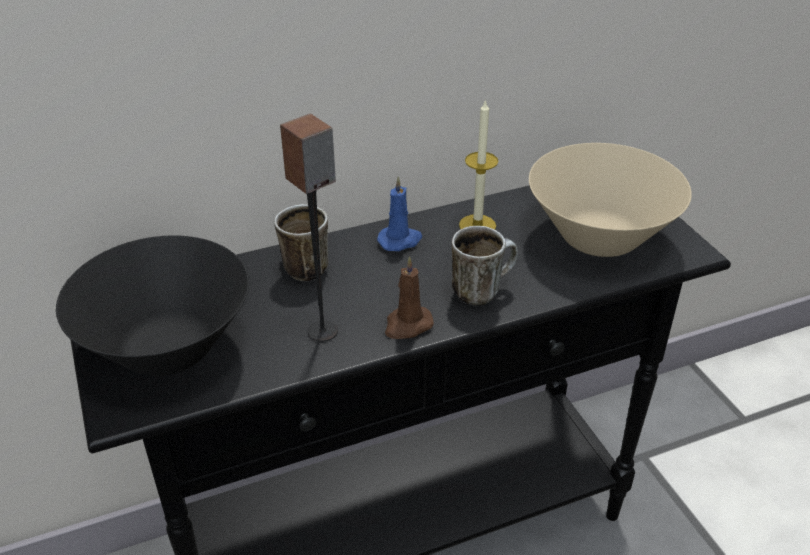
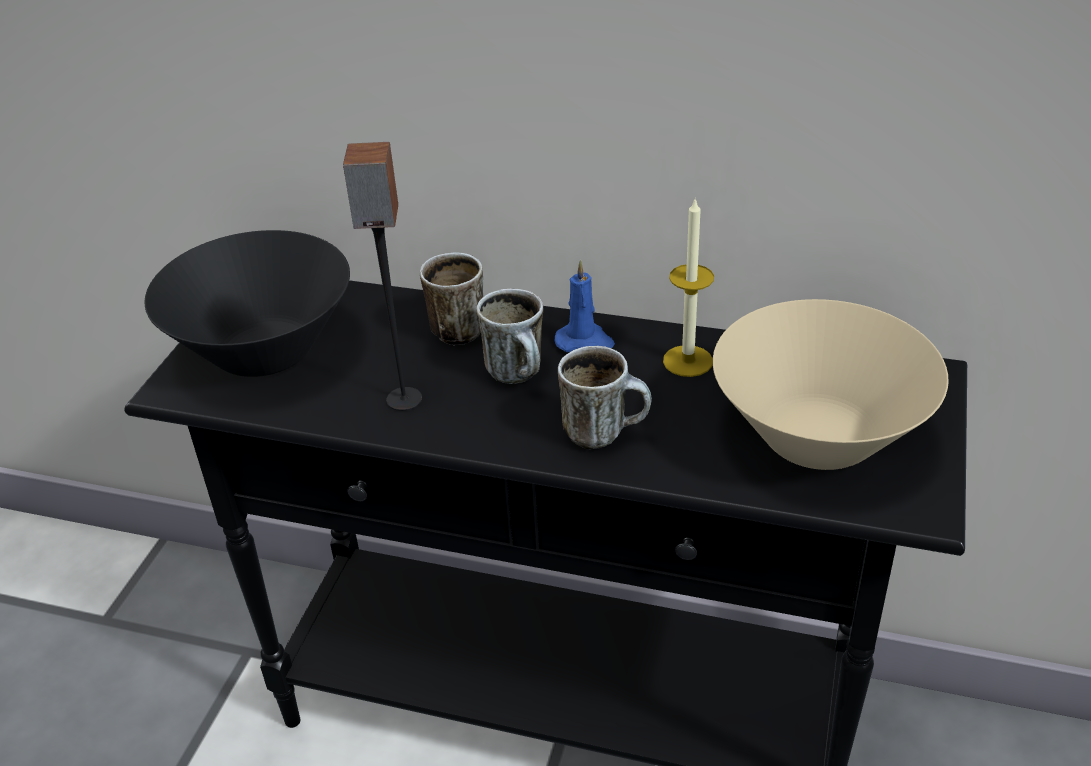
camera: 40 degrees right, 0 degrees up
(385, 279) = (520, 376): none -> mug
(407, 325) = (487, 432): brown candle -> none

